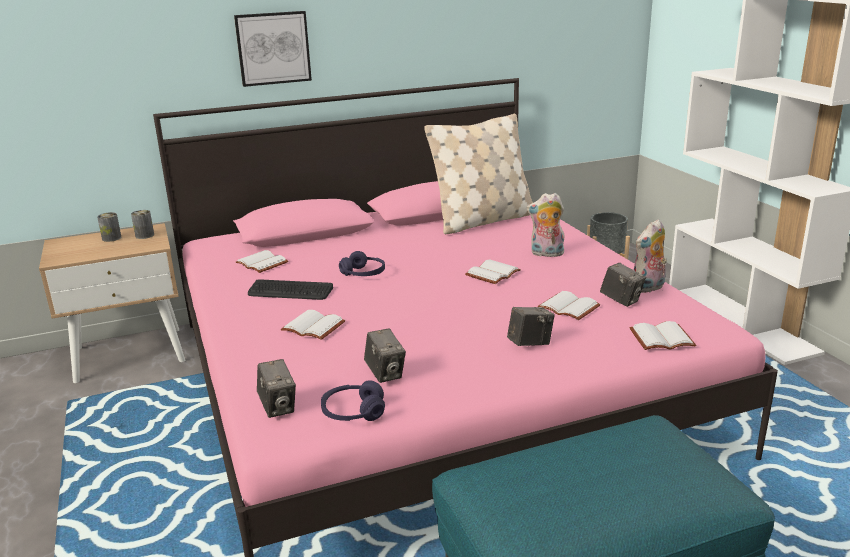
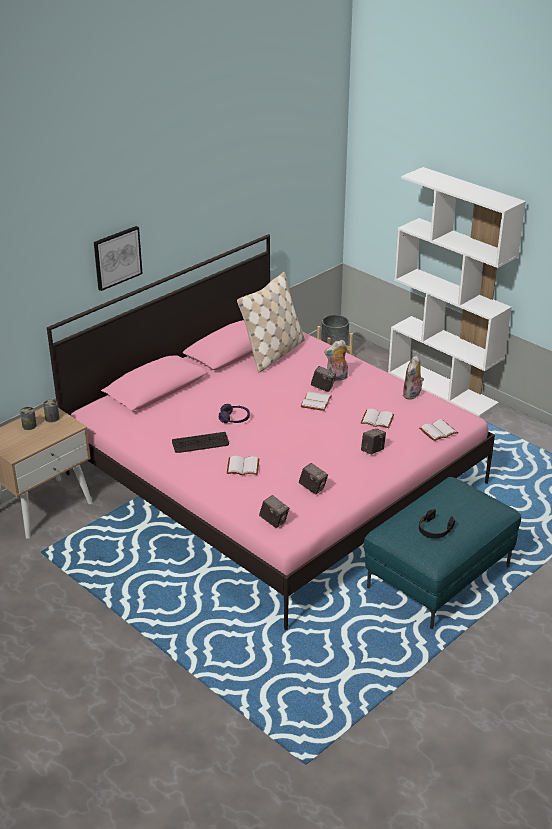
camera: 25 degrees left, 10 degrees up
(263, 263) = (156, 423): white book -> none
(353, 412) = (314, 514): purple headphones -> none
(558, 494) = (434, 529): none -> black headphones
(621, 300) = (403, 408): camera -> camera (323, 387)

